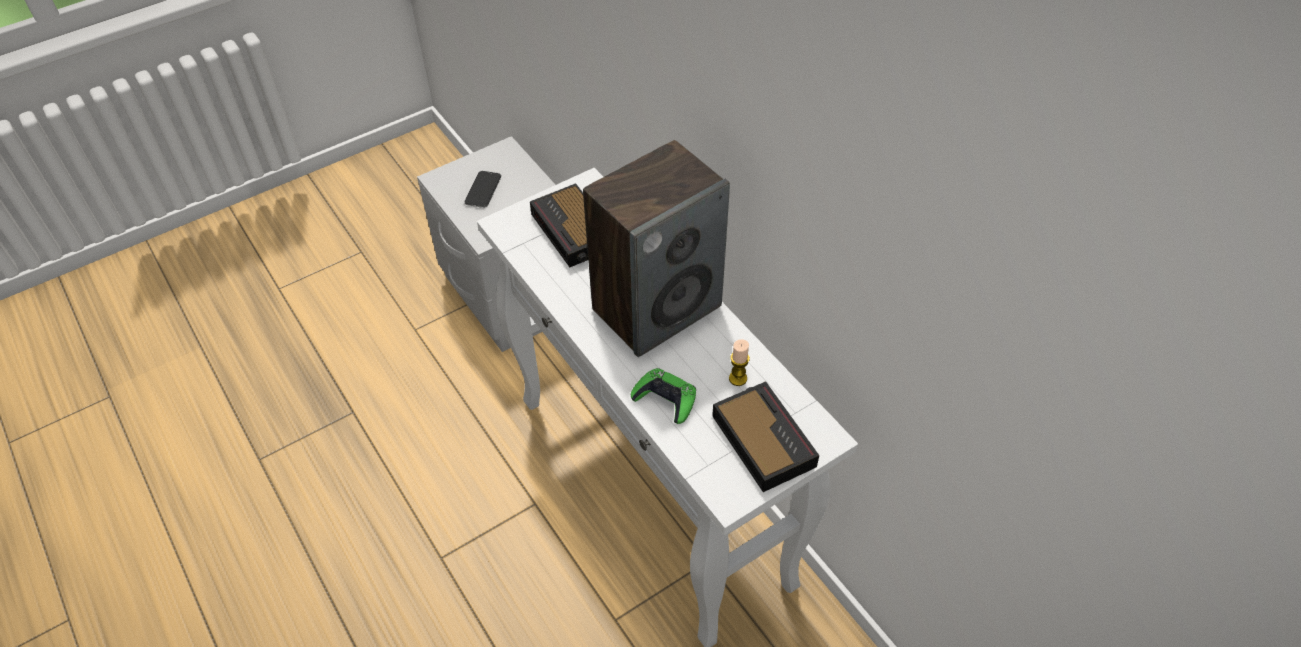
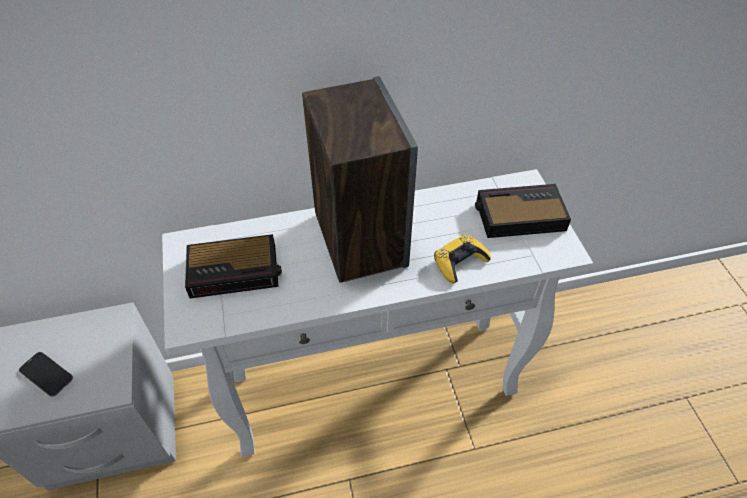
camera: 70 degrees left, 0 degrees up
(665, 399) = (460, 262): green game controller -> yellow game controller
(738, 378) = (455, 212): candle -> none

